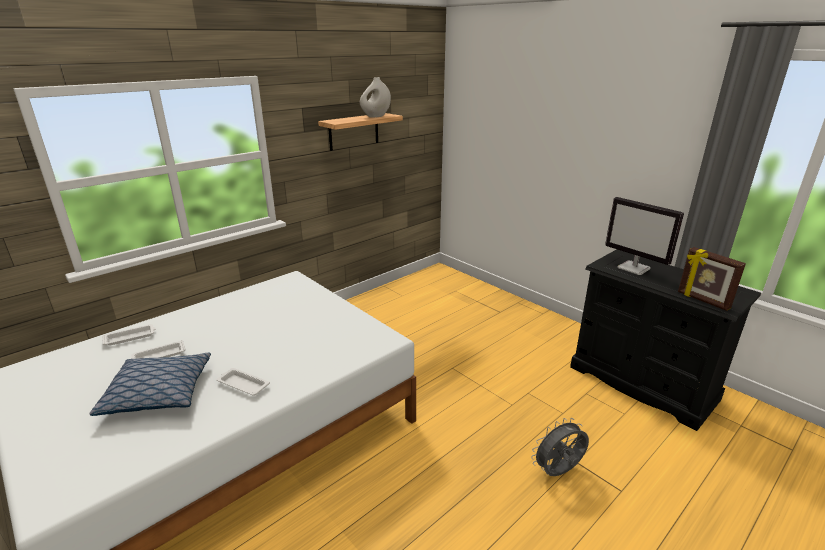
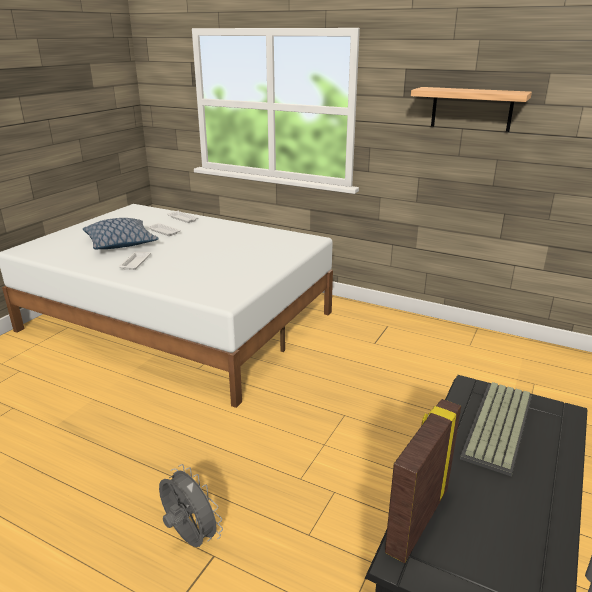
camera: 70 degrees right, 0 degrees up
(376, 116) = (492, 91): white vase -> none
(634, 268) = (500, 428): monitor -> keyboard

